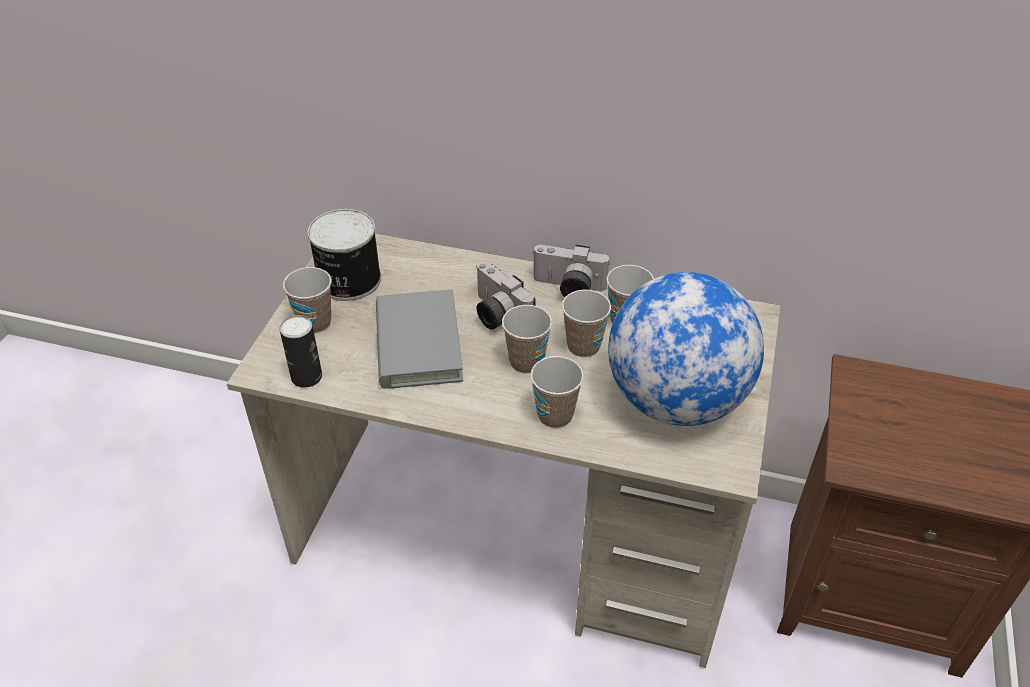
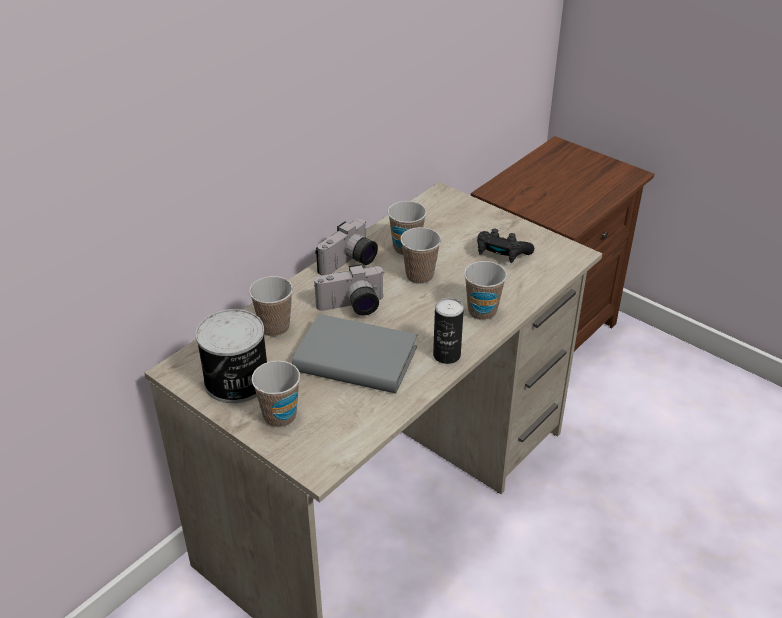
camera: 65 degrees left, 5 degrees down
(306, 377) = (349, 438): can -> can (446, 355)
(526, 362) = (417, 308): cup -> cup (274, 327)
(675, 401) = (501, 254): globe -> black game controller

